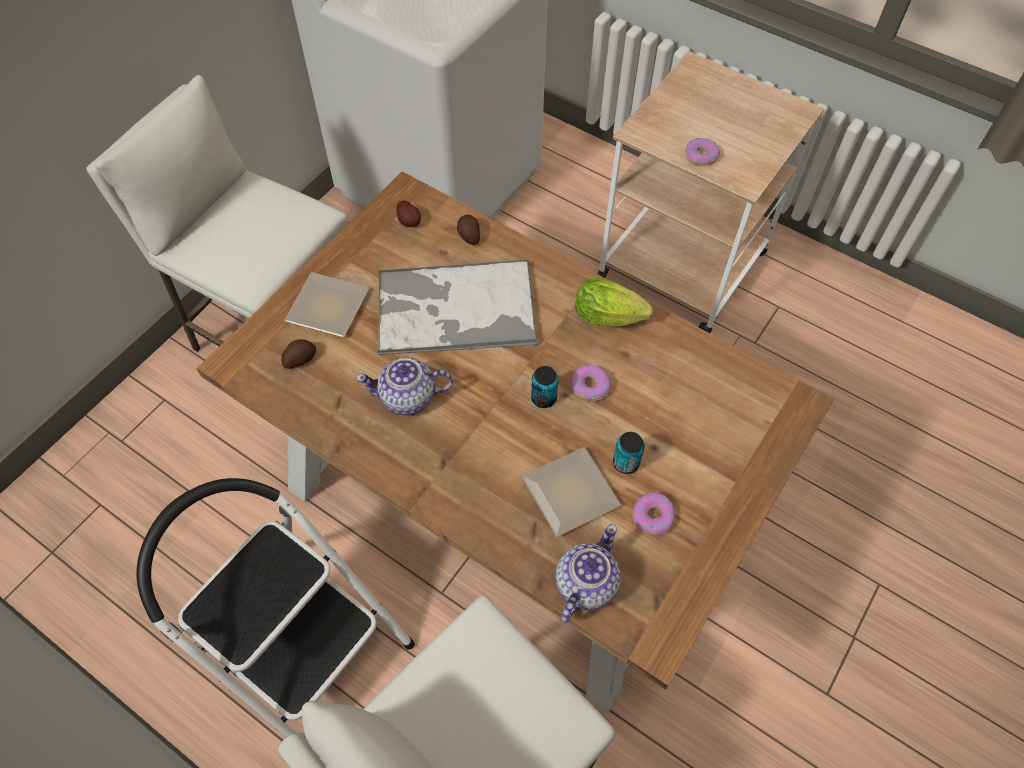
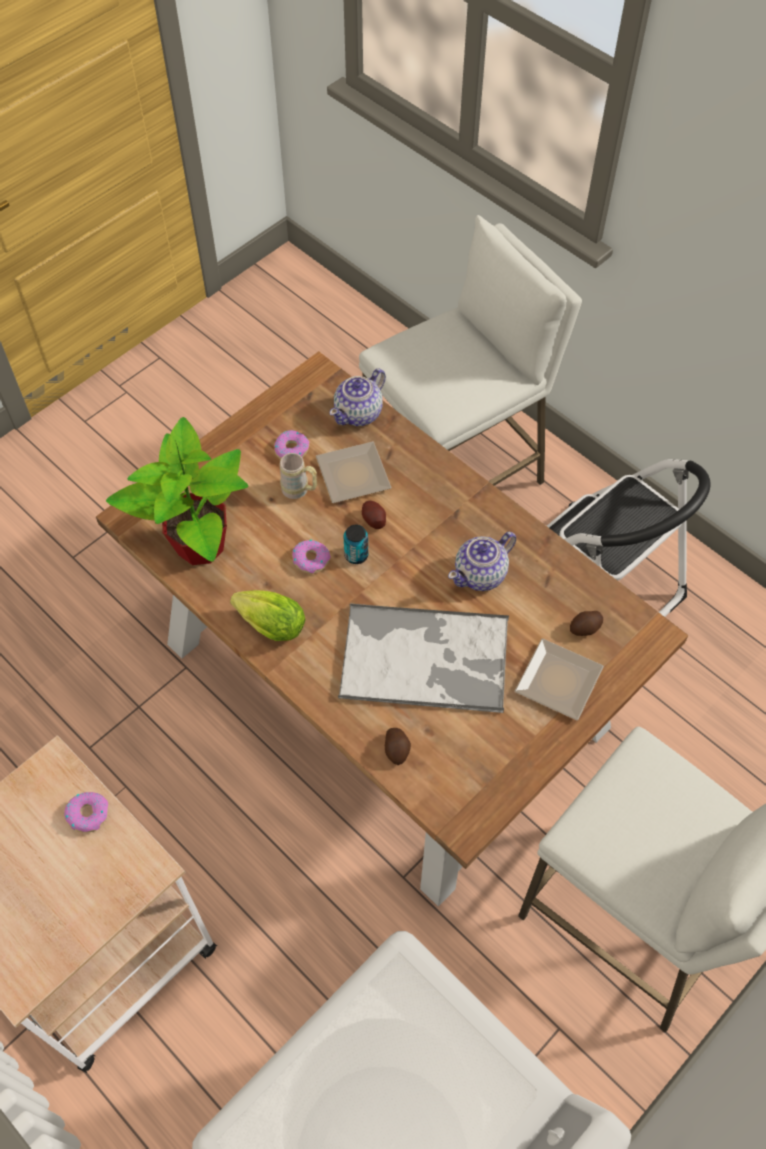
camera: 170 degrees left, 0 degrees up
(409, 221) = (463, 780): potato -> potato (374, 520)
(409, 397) = (481, 574): teapot -> teapot turned 135 degrees clockwise
(626, 463) = (300, 491): can -> beige mug
(710, 384) = (200, 544): none -> potted plant

